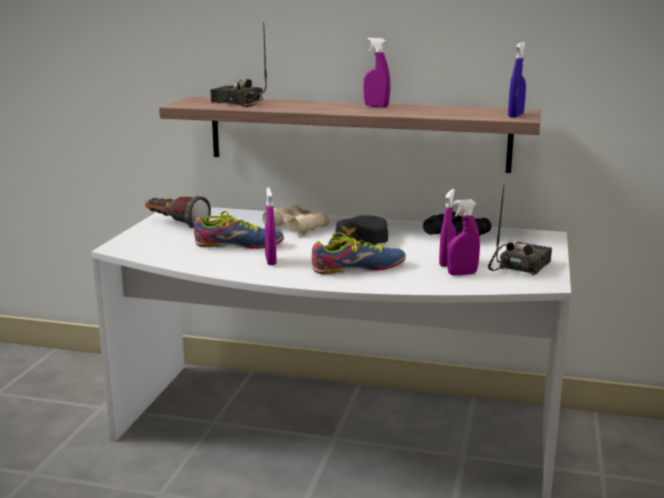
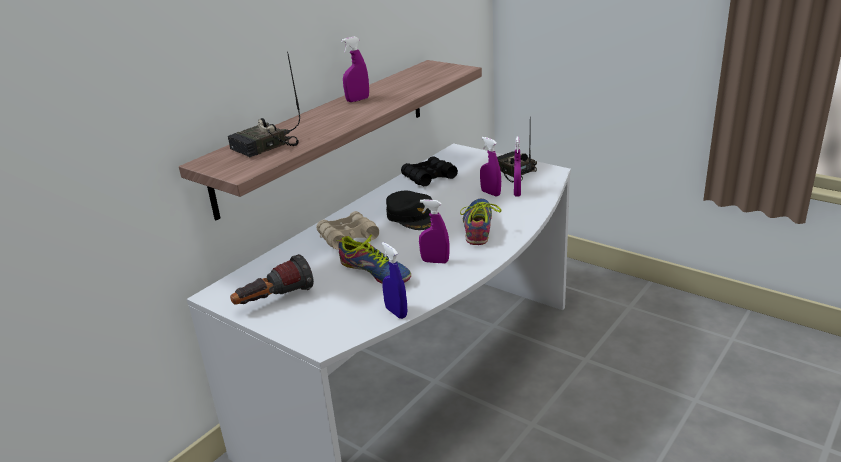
camera: 65 degrees left, 10 degrees up
(238, 244) = (375, 271): shoe -> shoe turned 105 degrees clockwise
(515, 116) = (451, 69): blue spray bottle -> blue spray bottle (396, 312)

